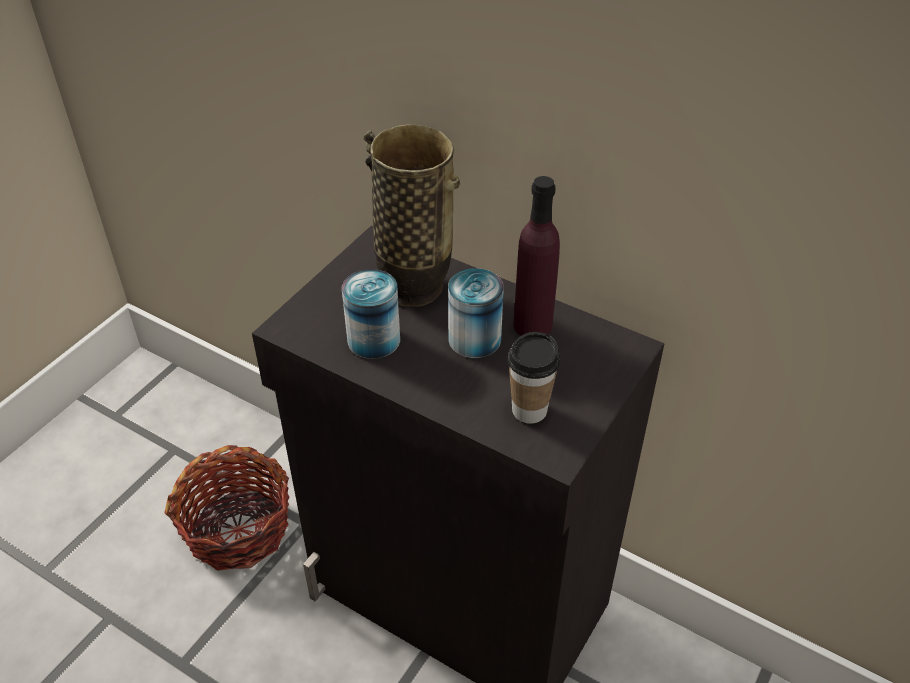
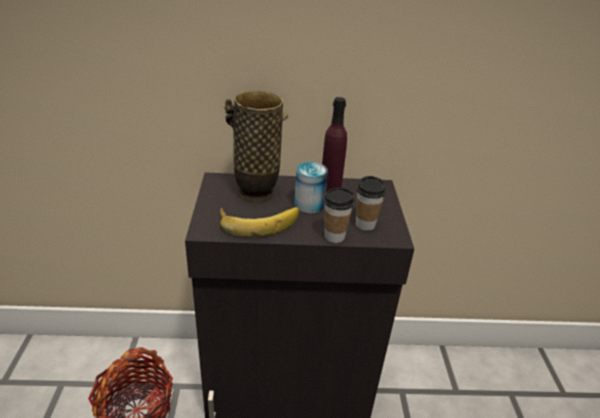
camera: 35 degrees left, 10 degrees down
(373, 340) = (258, 221): can -> banana
(460, 411) = (334, 236): none -> cup

